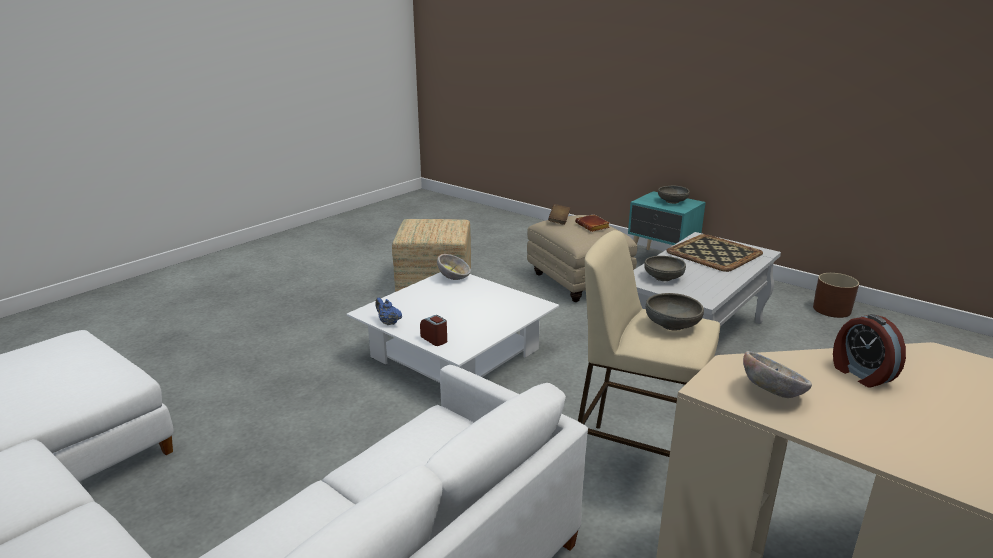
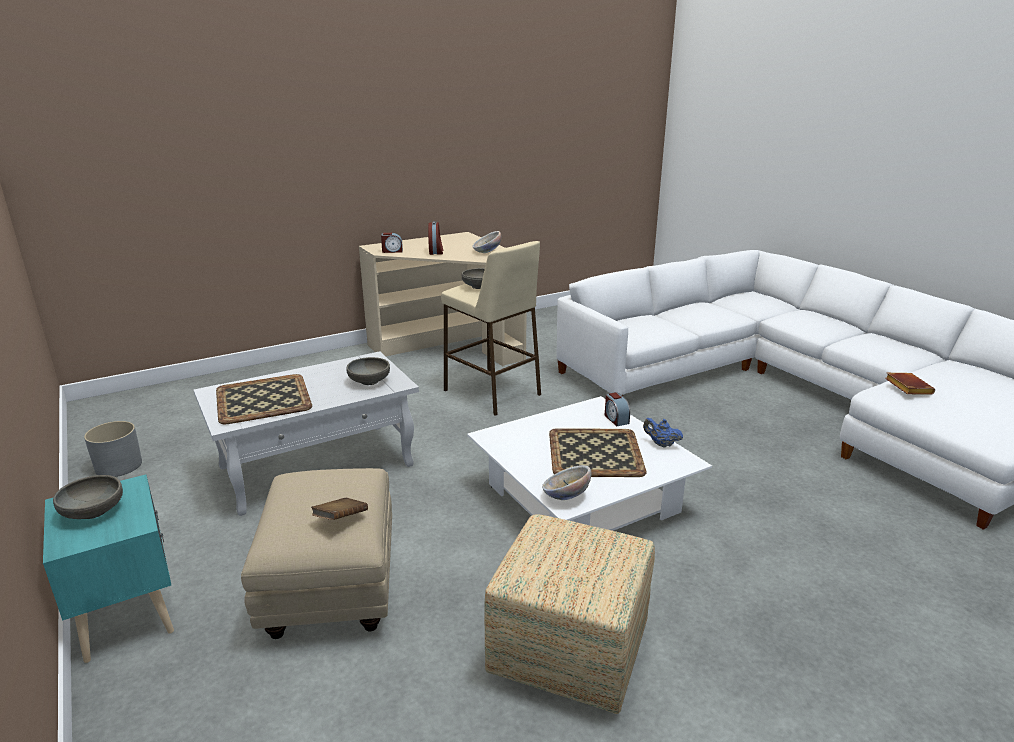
camera: 160 degrees left, 0 degrees up
(388, 322) = (661, 444): blue teapot -> blue teapot turned 150 degrees clockwise
(443, 307) = (596, 452): none -> tray
(593, 226) = (309, 490): brown book -> brown book (906, 387)
(832, 310) = (119, 466): brown planter -> grey planter
(934, 360) = (392, 251): none -> alarm clock

